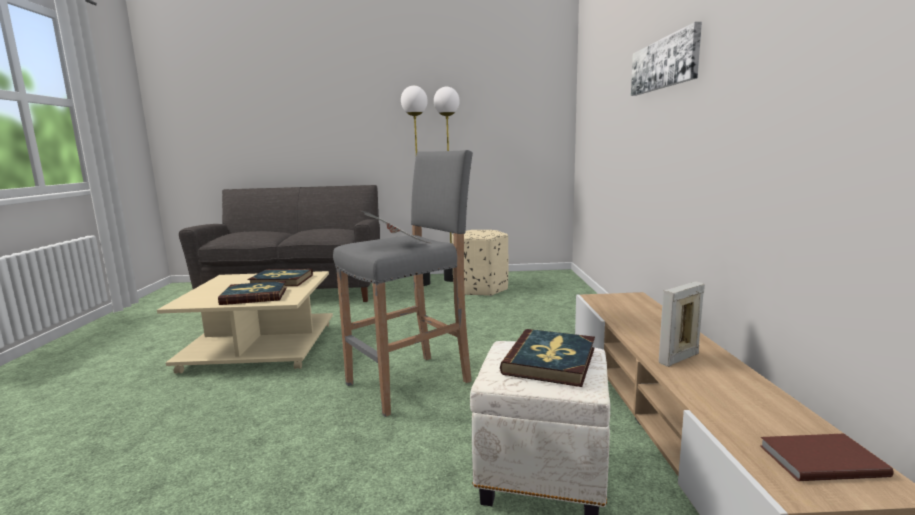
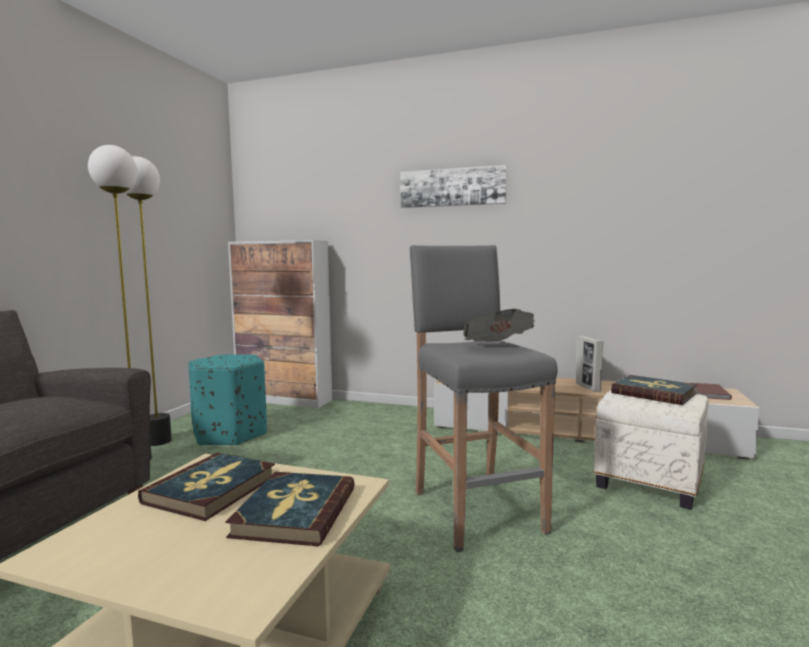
camera: 70 degrees left, 5 degrees down
(481, 289) = (230, 434): beige ottoman -> turquoise ottoman
(568, 283) = (284, 400): none -> cabinet

